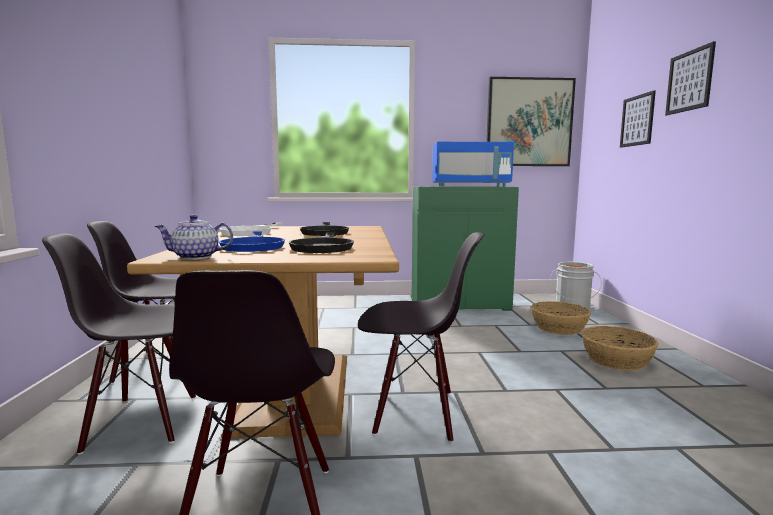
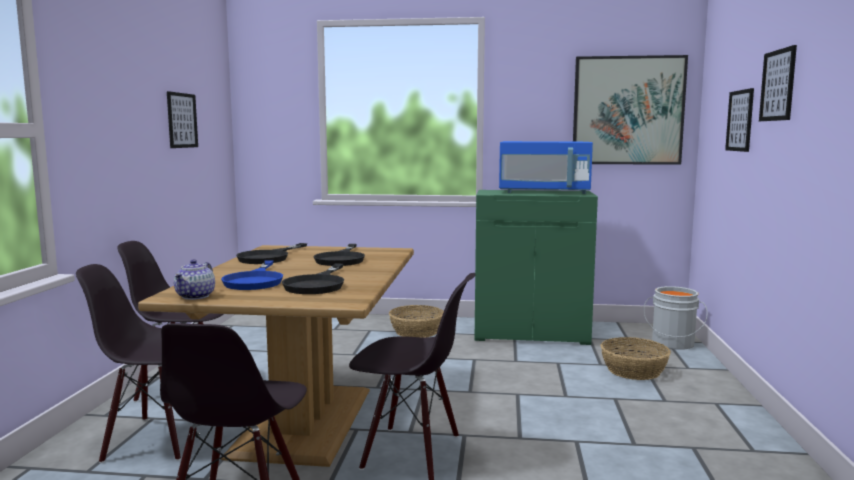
camera: 10 degrees right, 0 degrees up
(147, 113) = (182, 120): none -> picture
(196, 257) = (196, 296): teapot -> teapot turned 75 degrees counterclockwise
(251, 232) = (269, 257): white frying pan -> black frying pan
(616, 360) = (673, 414): basket -> basket (417, 331)

